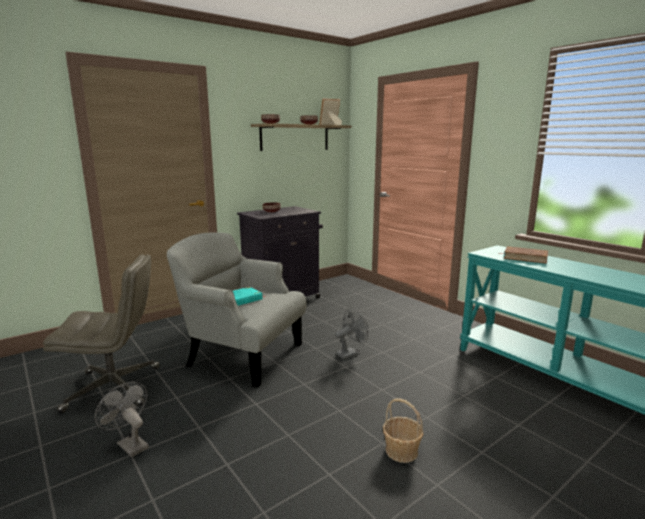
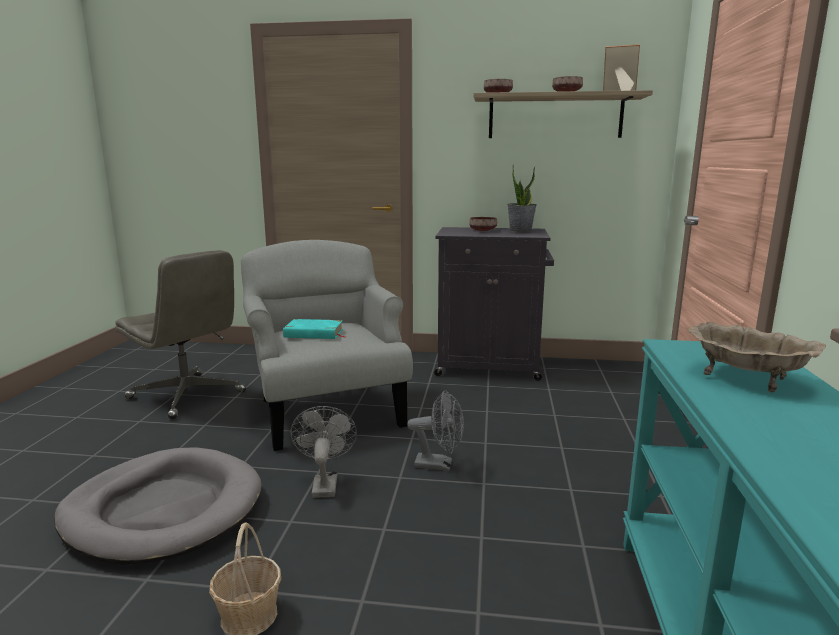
camera: 45 degrees right, 0 degrees up
(129, 444) = (108, 446): grey fan -> grey fan (324, 483)
(262, 446) = (164, 510): none -> grey dog bed
(291, 209) = (520, 231): none -> potted plant
(525, 257) = (746, 378): brown book -> beige bowl

